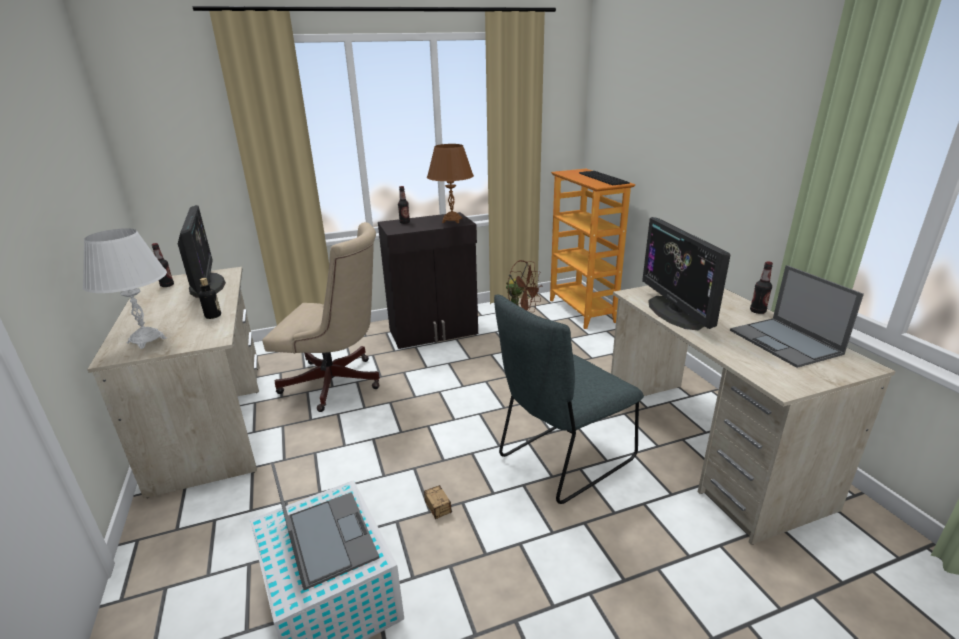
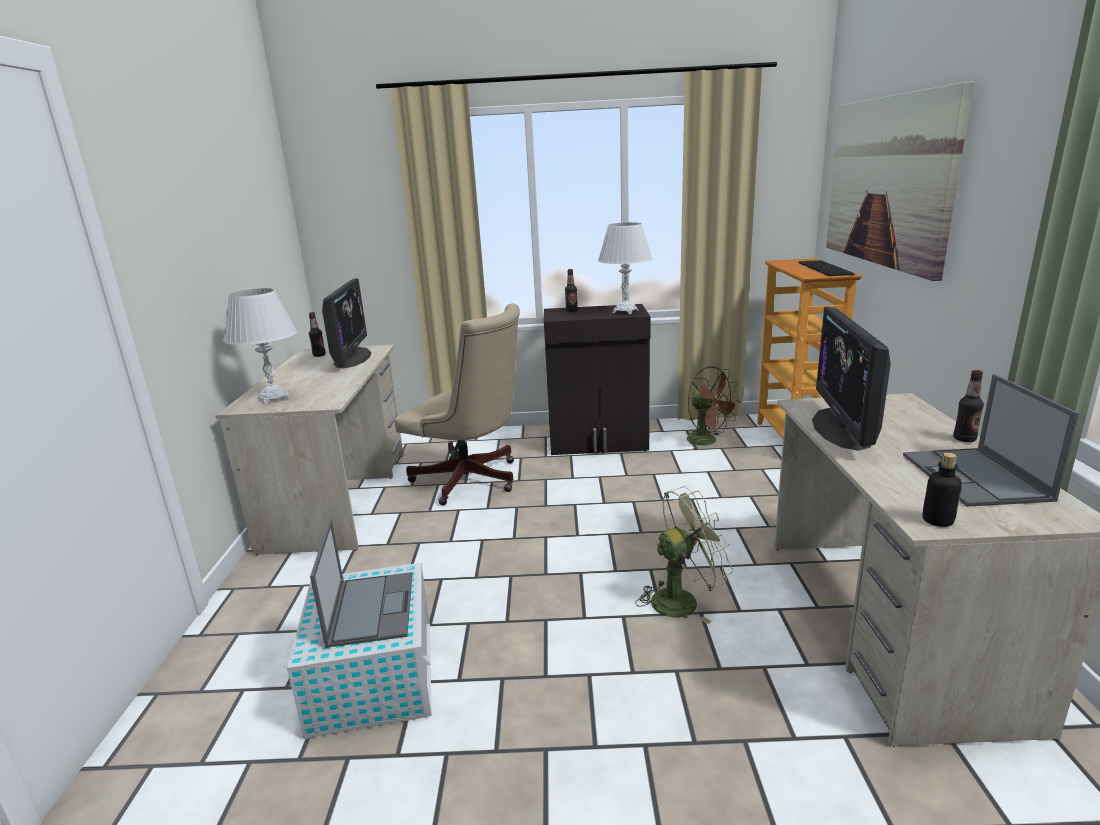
camera: 20 degrees right, 5 degrees down
(213, 316) = (340, 384): bottle -> bottle (937, 520)
(445, 520) = (519, 633): storage box -> none
(452, 220) = (625, 311): brown table lamp -> white table lamp
(562, 460) = (682, 600): grey chair -> green fan
(655, 111) = (888, 181): none -> picture

